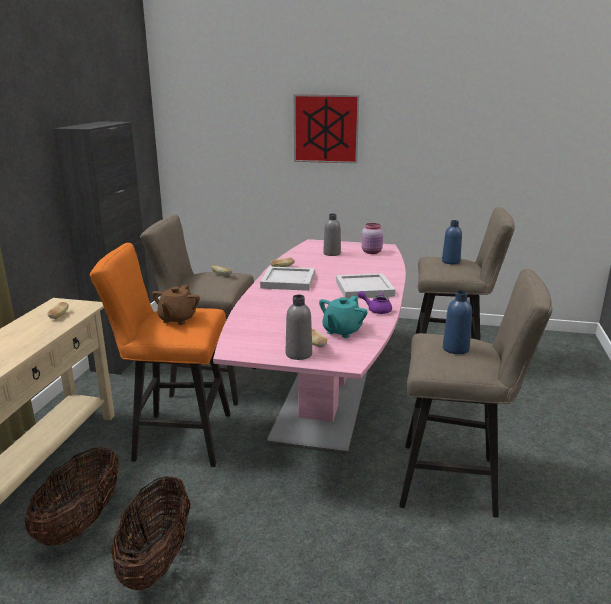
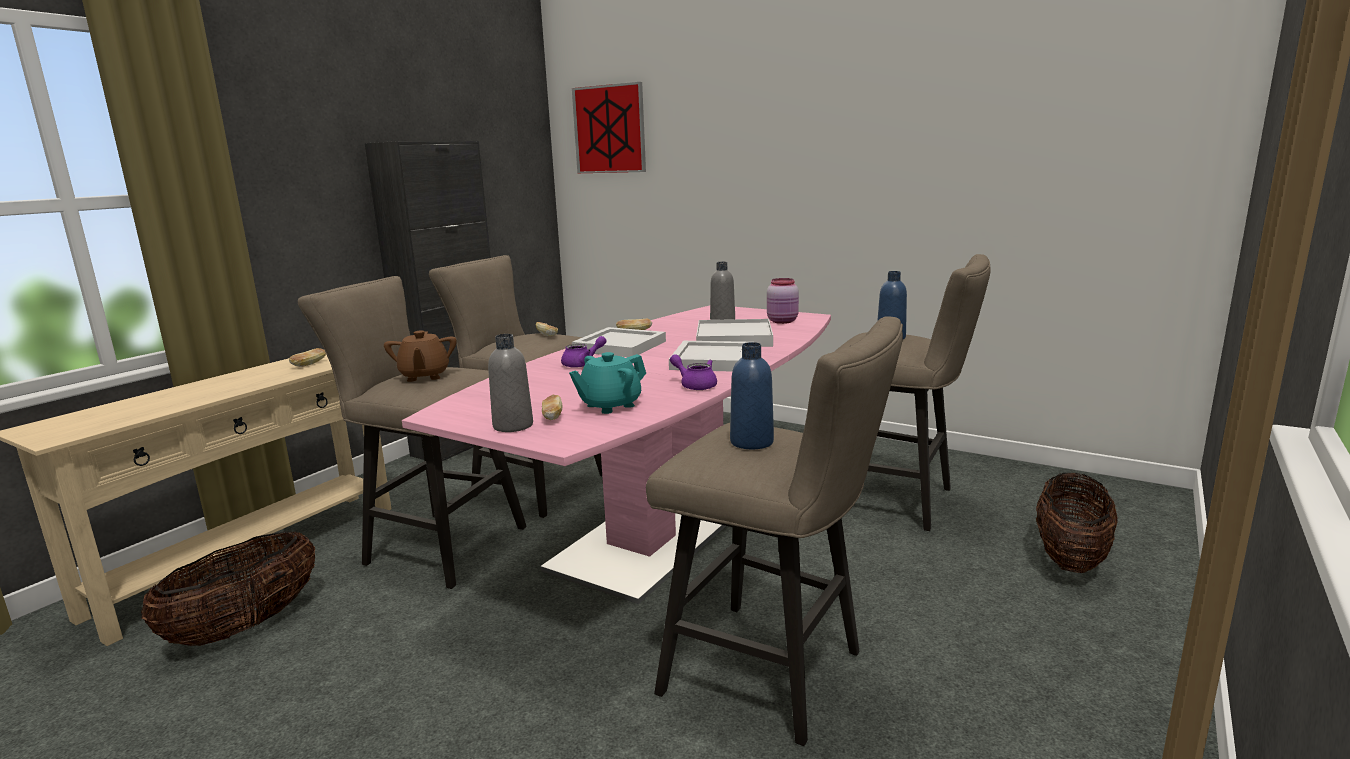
camera: 20 degrees right, 5 degrees down
(156, 559) = (283, 691): basket -> basket (1070, 557)
(175, 437) = (436, 545): orange stool -> beige stool
(177, 319) = (424, 376): brown teapot -> brown teapot turned 45 degrees counterclockwise
(281, 299) = (583, 364): none -> purple teapot
(326, 129) = (753, 152): picture -> picture (609, 129)
(356, 268) = (734, 338): none -> white tray

